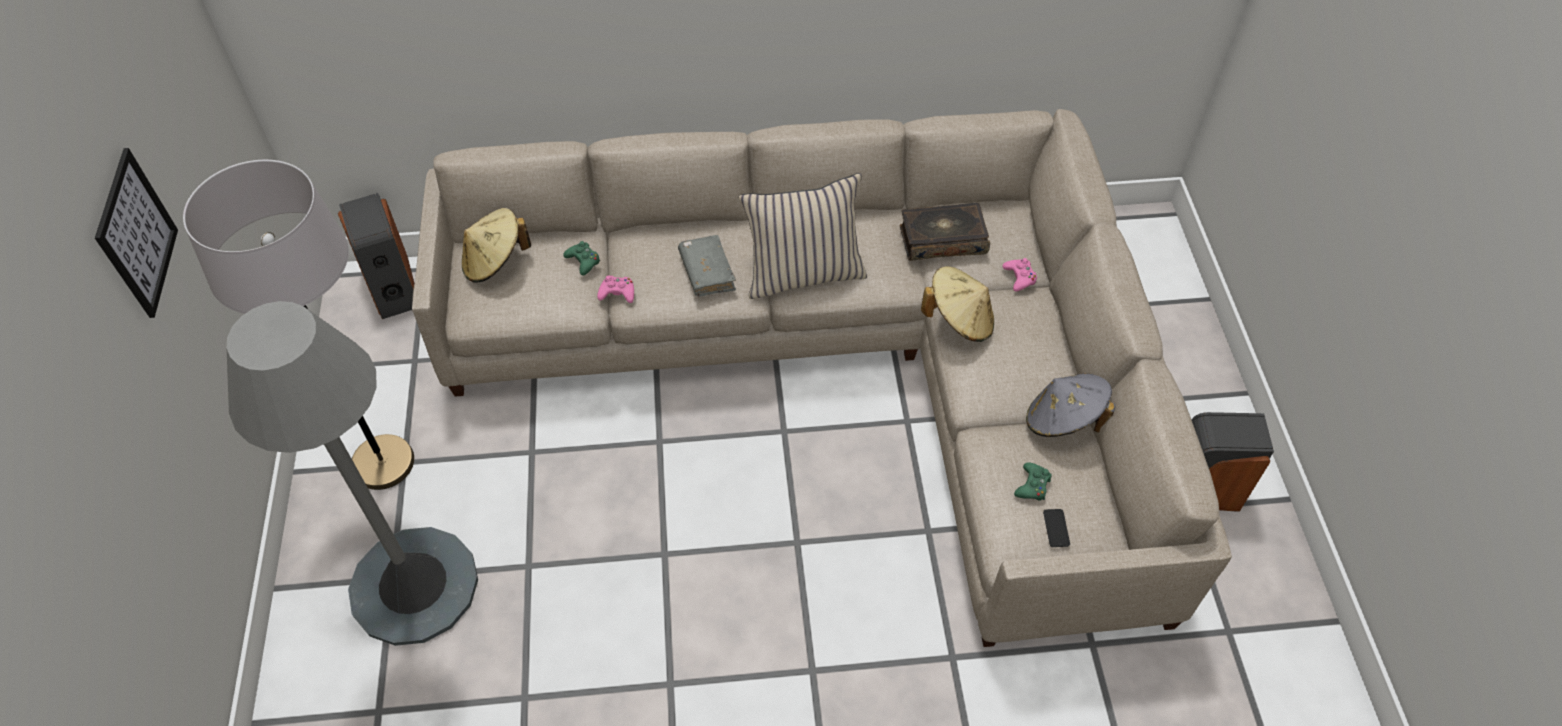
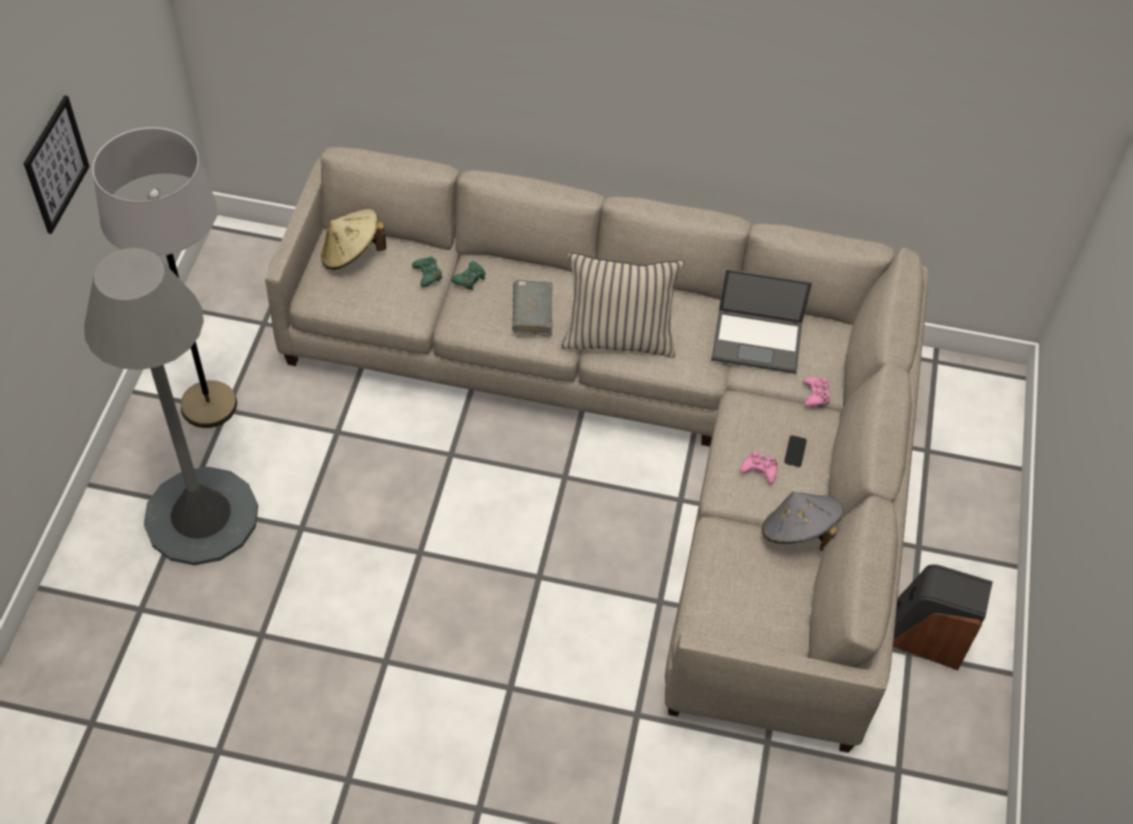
camera: 15 degrees right, 0 degrees up
(392, 286) = (266, 251): speaker -> none
(617, 293) = (447, 311): pink game controller -> pink game controller (759, 470)
(942, 239) = (758, 341): book -> laptop
(959, 320) = (742, 418): beige hat -> none
(1032, 486) = (744, 581): green game controller -> green game controller (469, 279)
(1056, 528) = (749, 622): phone -> phone (795, 451)

